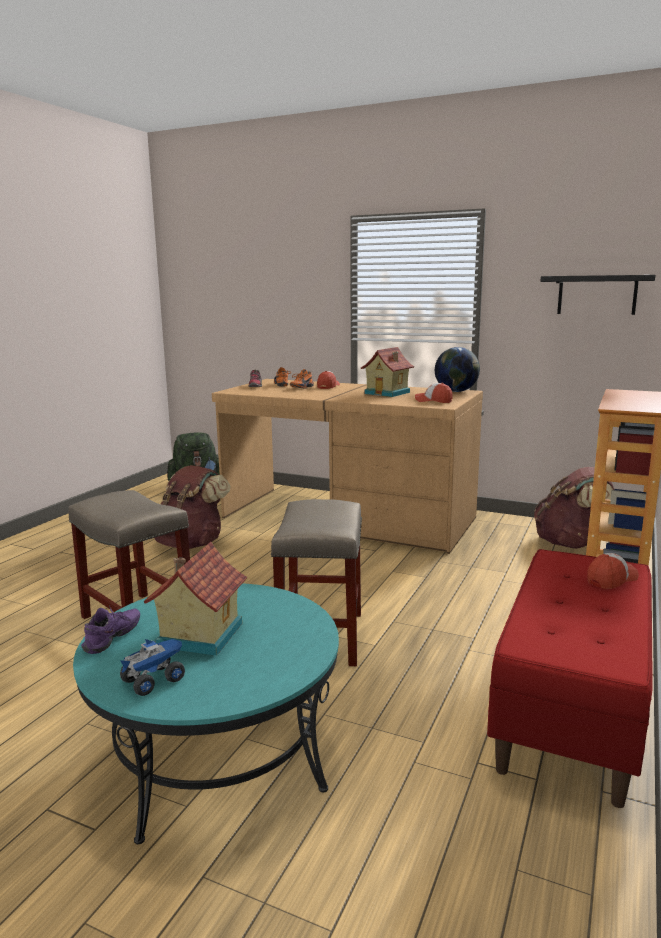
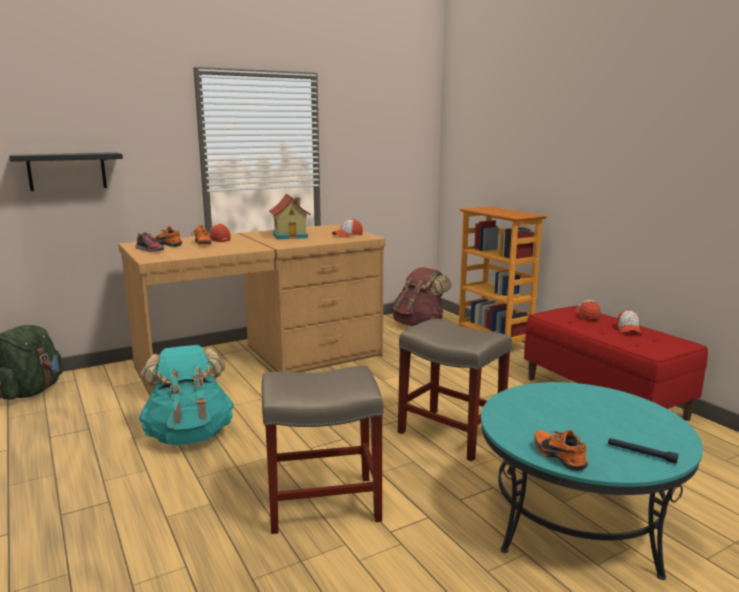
camera: 55 degrees left, 0 degrees up
(114, 639) = (560, 456): purple shoe -> orange shoe
(154, 680) = (641, 453): toy truck -> black flashlight
(191, 543) = (189, 435): brown backpack -> turquoise backpack
(198, 634) = (576, 426): toy house -> none
(456, 391) = (327, 227): globe -> none
(597, 295) = (395, 144): black shelf -> black shelf (67, 171)
(604, 614) = (628, 330): none -> cap

